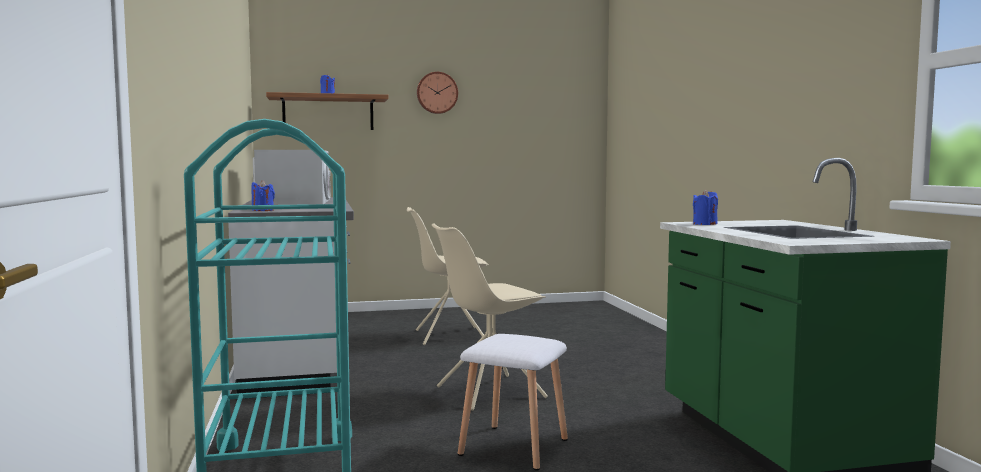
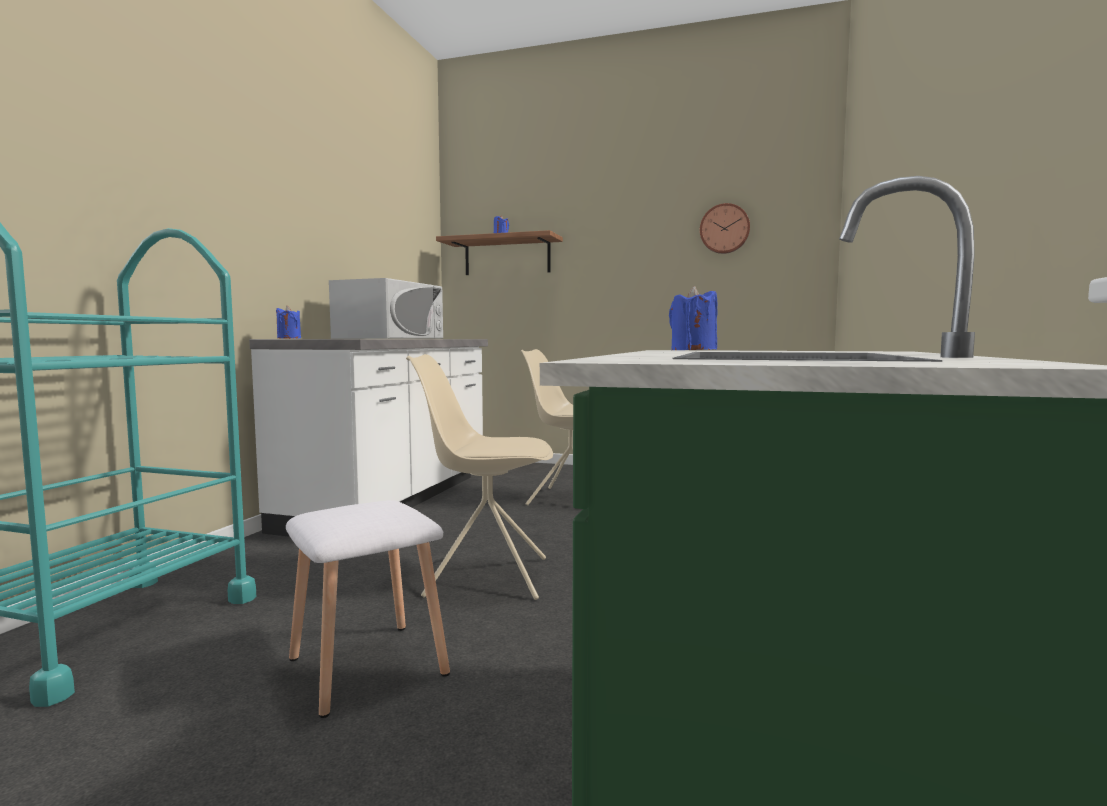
camera: 30 degrees right, 0 degrees up
(437, 93) = (618, 227): wall clock -> wall clock (724, 229)

